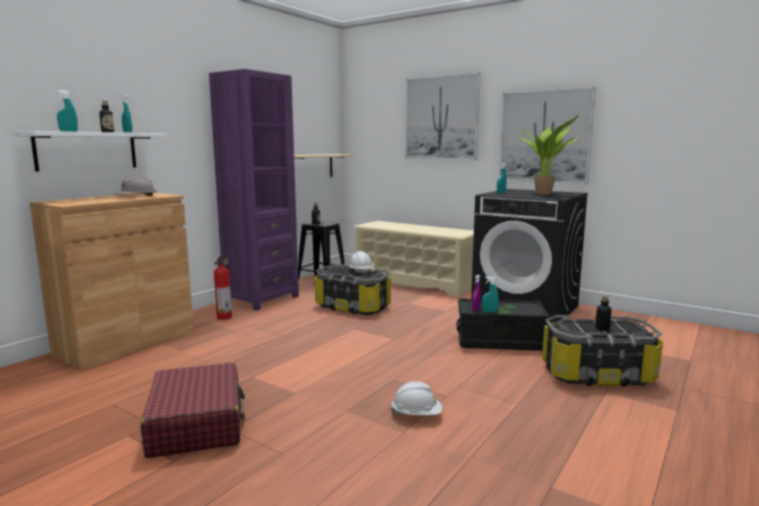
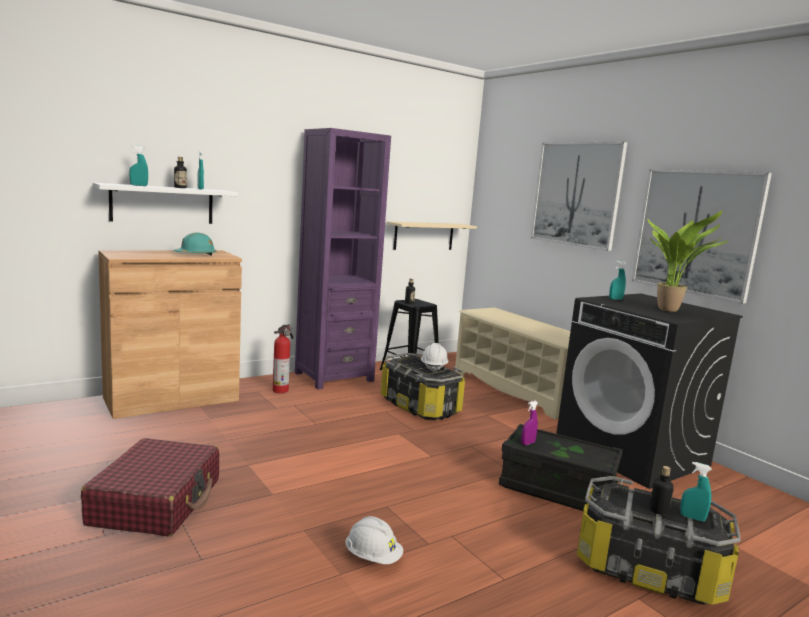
camera: 20 degrees right, 0 degrees up
(137, 197) = (196, 255): grey hard hat -> turquoise hard hat
(489, 311) = (542, 450): turquoise spray bottle -> turquoise spray bottle (692, 518)

